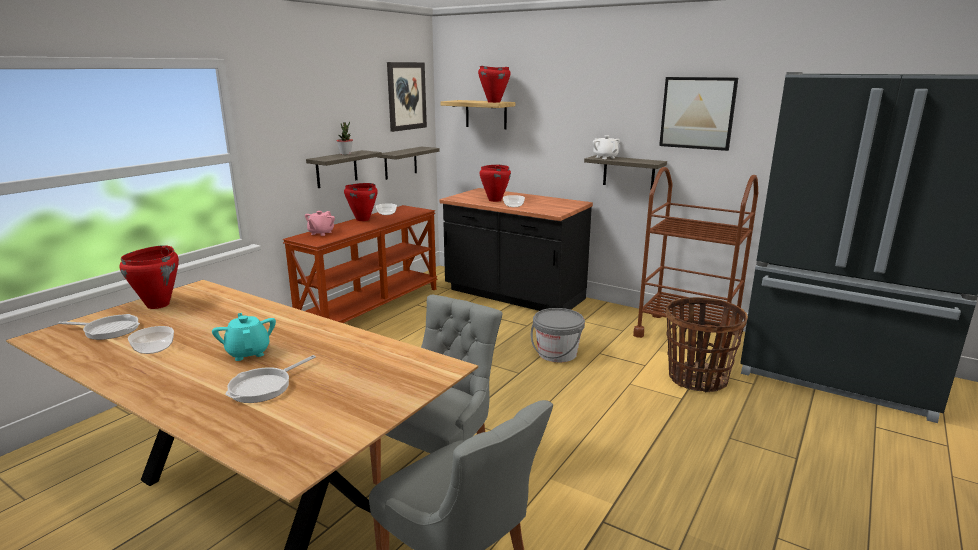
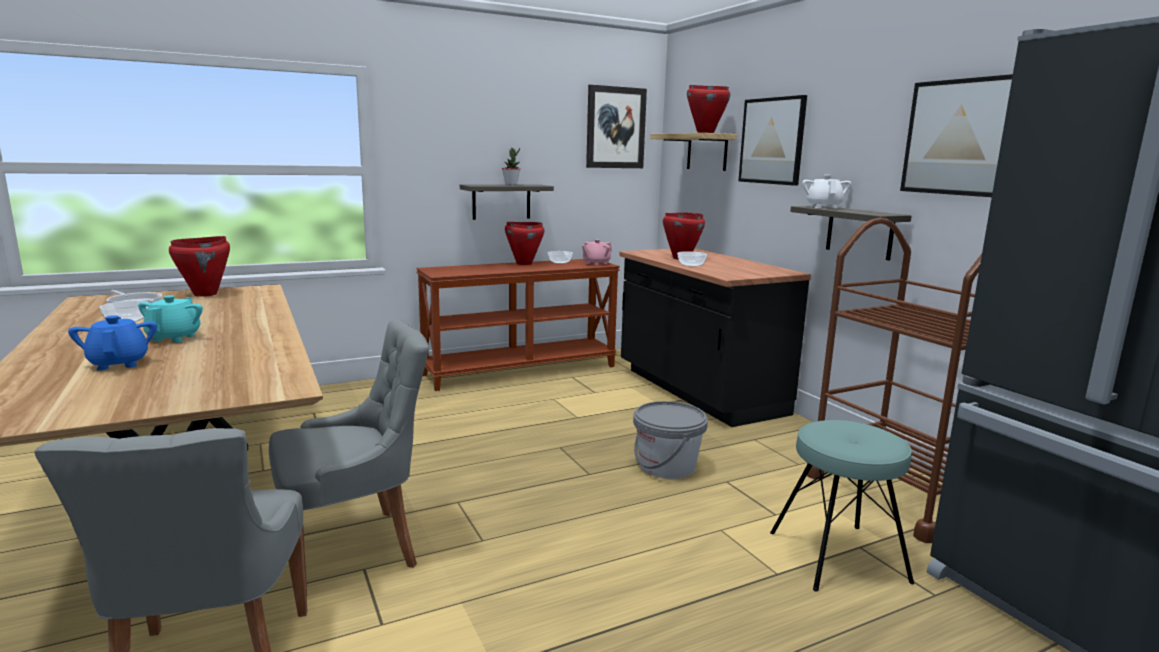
camera: 30 degrees right, 5 degrees down
(264, 386) = (119, 363): frying pan -> blue teapot
(321, 233) = (459, 268): pink teapot -> pink teapot (596, 263)
(400, 163) = (598, 207): shelf -> none
(549, 108) = (772, 141): none -> picture
(697, 379) = (837, 556): basket -> turquoise stool

